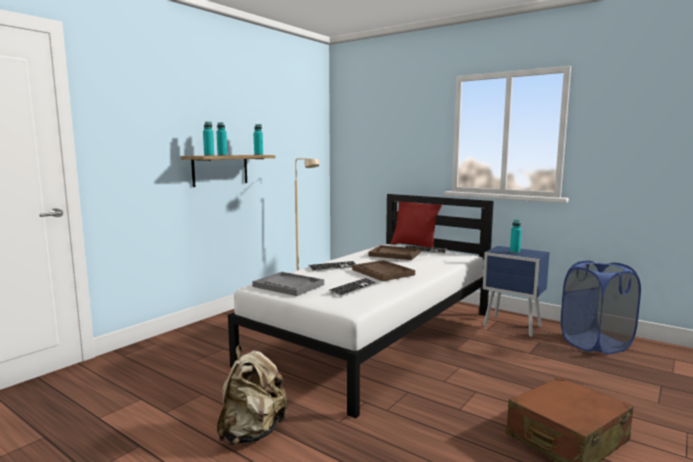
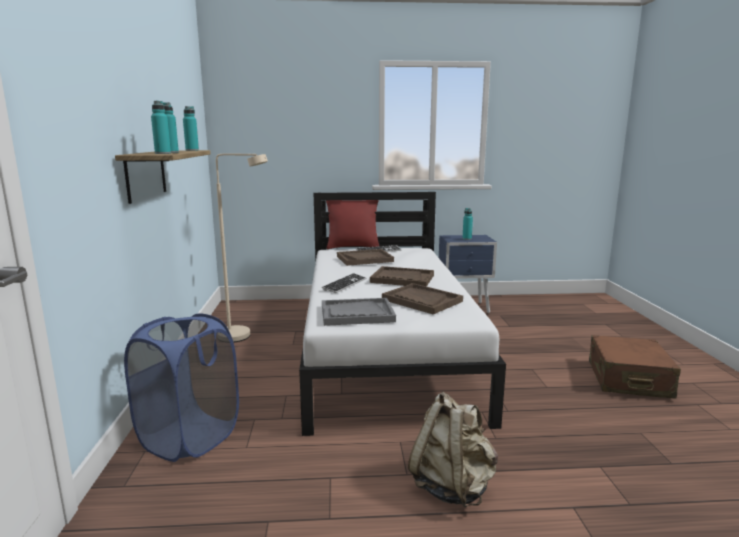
camera: 40 degrees left, 5 degrees up
(354, 288) = (421, 300): keyboard -> brown tray
(595, 344) = (531, 306): blue laundry basket -> blue laundry basket (190, 438)

